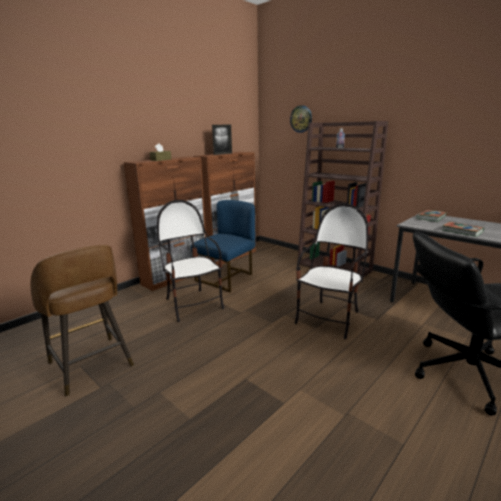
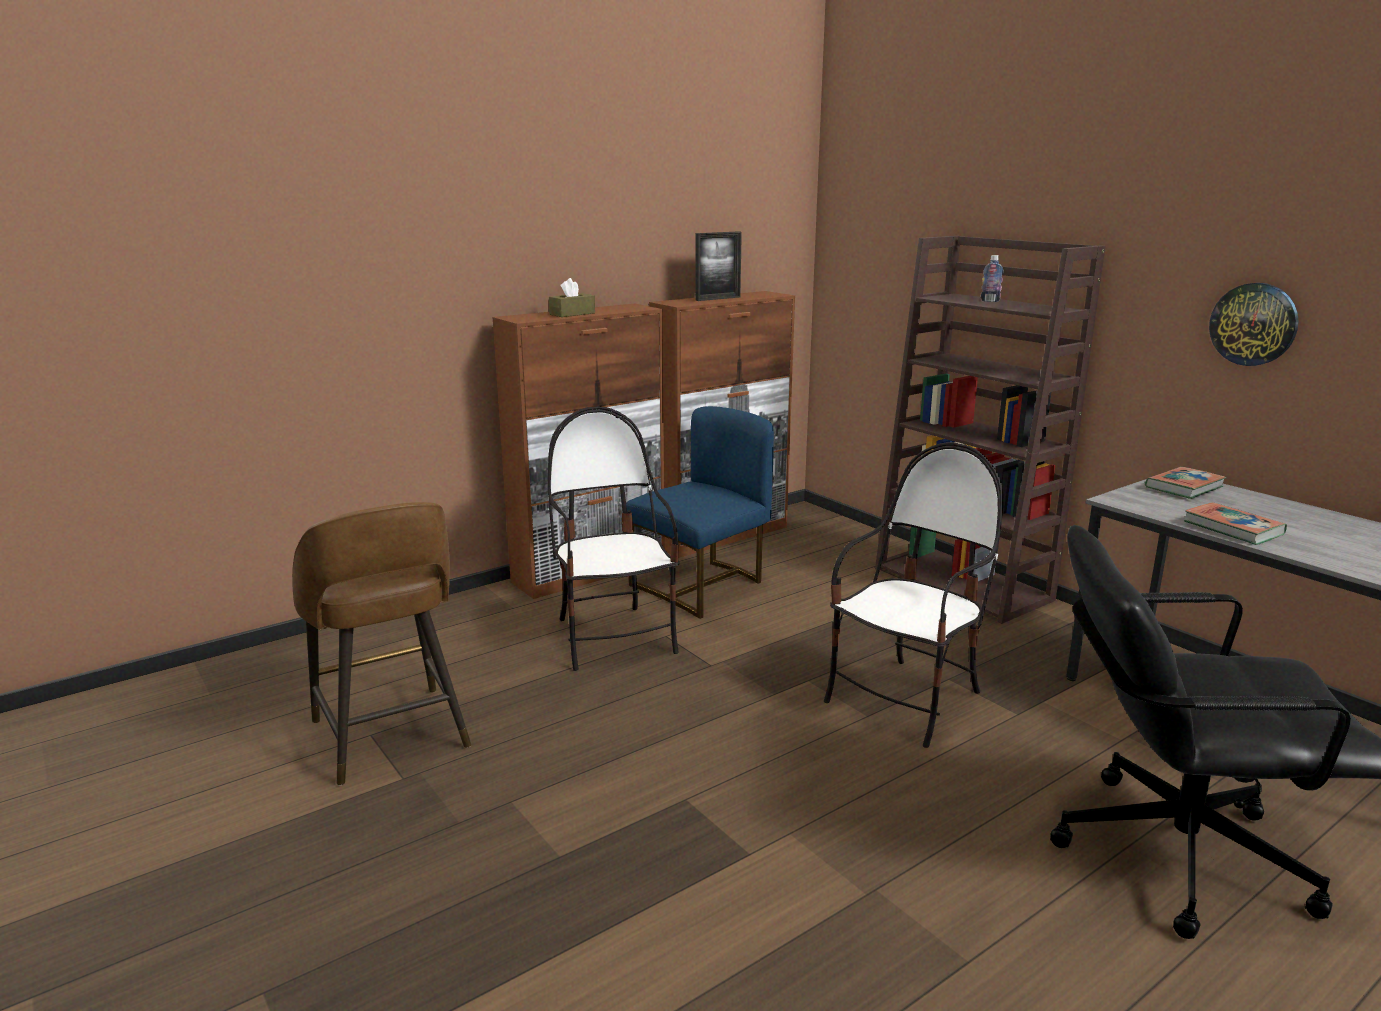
camera: 10 degrees right, 0 degrees up
(301, 119) = (911, 222): wall clock -> wall clock (1253, 324)

